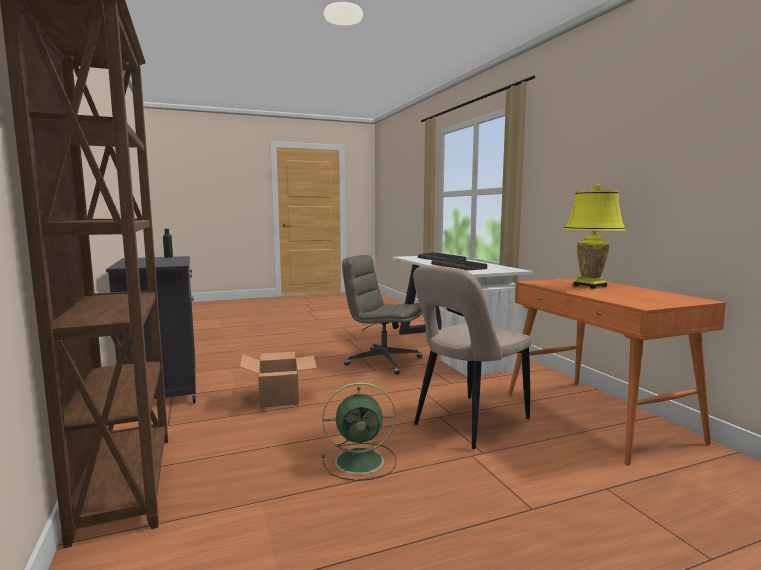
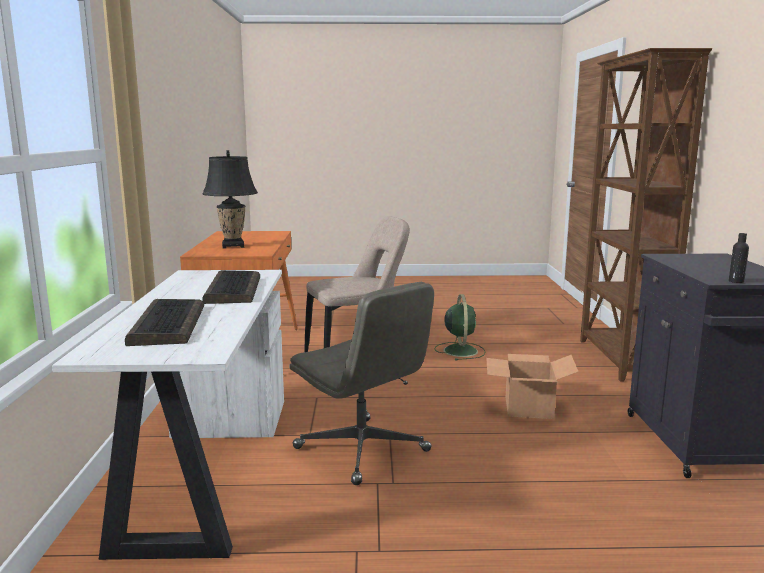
camera: 160 degrees left, 5 degrees up
(362, 461) = (460, 350): green fan -> green fan turned 75 degrees clockwise
(589, 286) = (233, 246): yellow table lamp -> black table lamp

